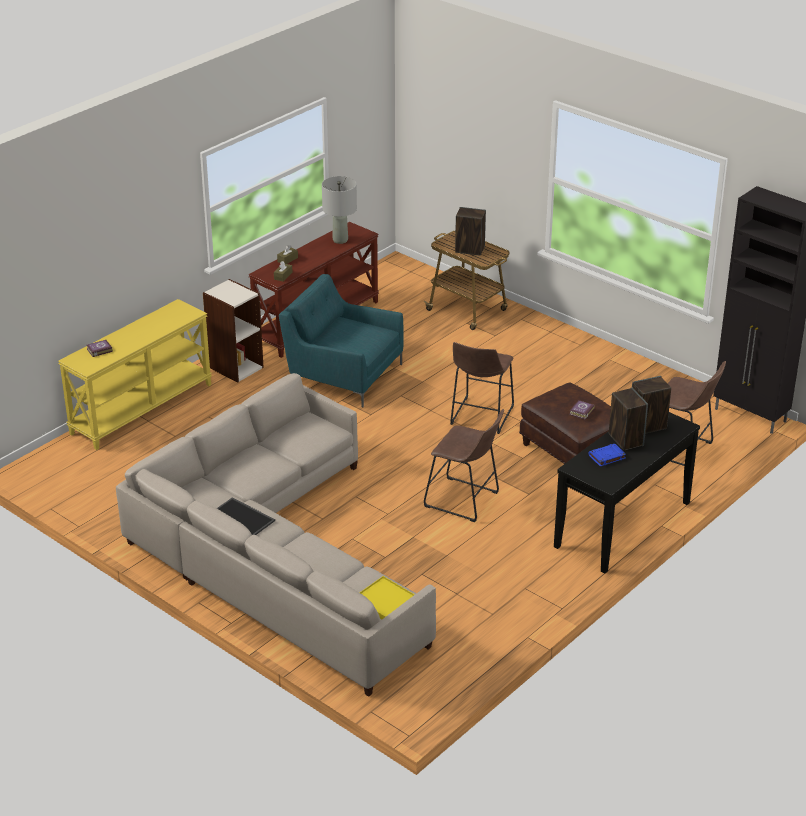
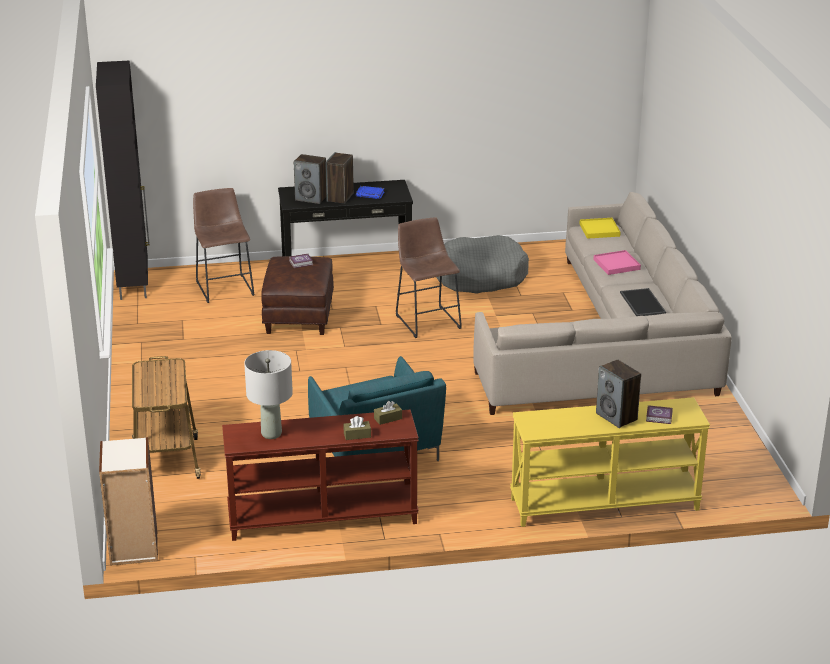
camera: 140 degrees left, 5 degrees down
(235, 367) = (466, 506): bookcase -> bookcase (133, 547)
(314, 557) = (616, 264): none -> pink tray
(469, 250) = (162, 381): speaker -> speaker (617, 417)
(480, 417) = (321, 366): brown stool -> none
(489, 578) = (479, 277): none -> grey dog bed

